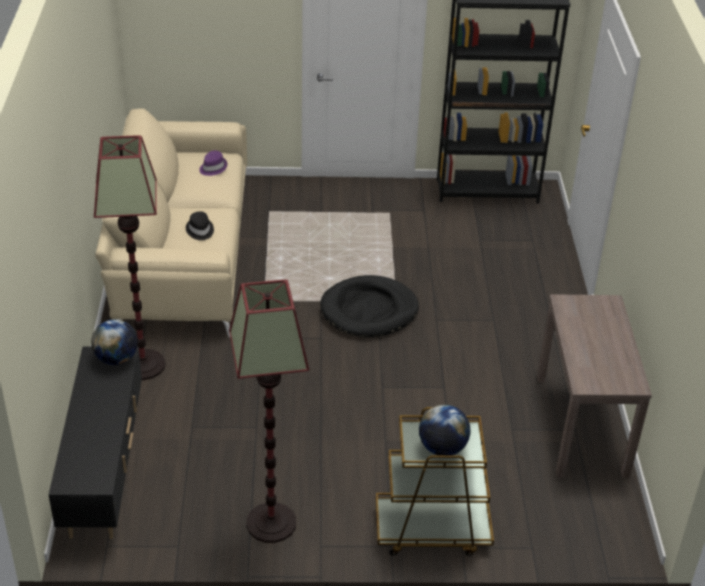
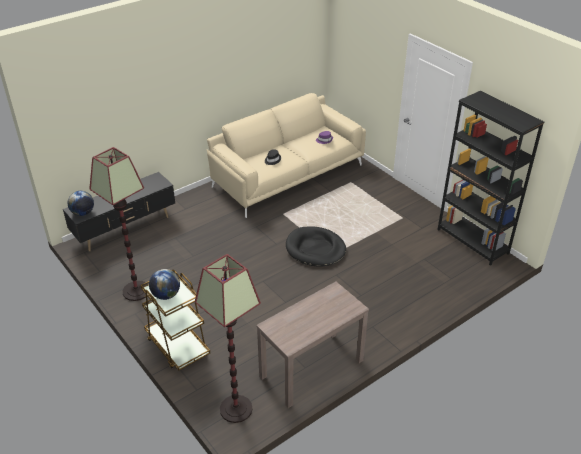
camera: 55 degrees right, 0 degrees up
(116, 359) = (159, 183): globe -> globe (83, 213)
(142, 365) = (200, 204): floor lamp -> floor lamp (235, 409)

